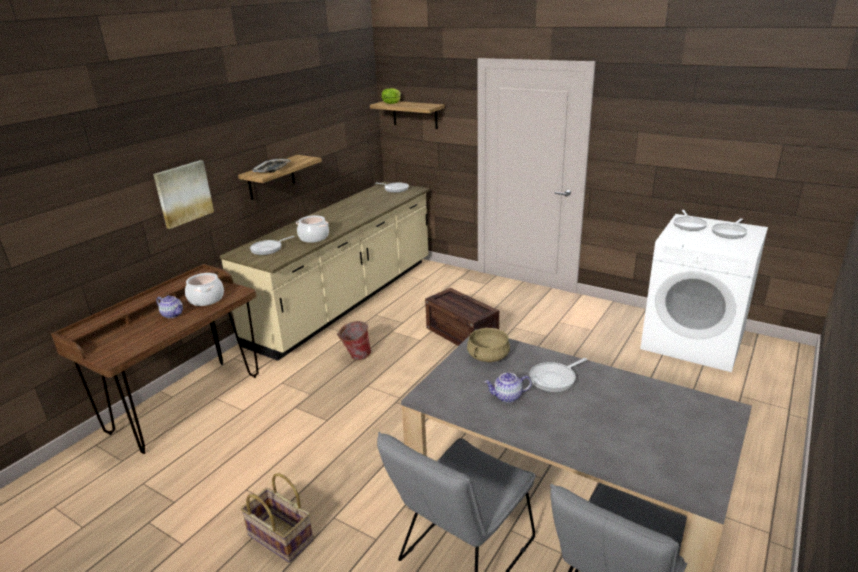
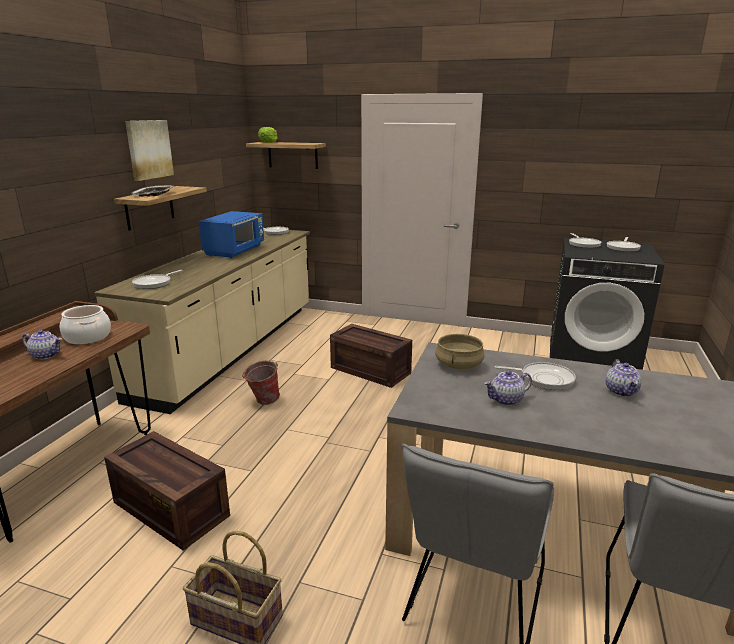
camera: 15 degrees left, 5 degrees down
(183, 193) = (50, 212): picture -> picture (149, 149)
(255, 444) = (168, 509): none -> crate
(313, 238) = (205, 272): cooking pot -> none
(350, 212) = (235, 251): none -> blue microwave
(554, 379) = (543, 379): frying pan -> frying pan turned 120 degrees counterclockwise
(617, 400) = (621, 391): none -> teapot
(693, 341) = (592, 358): white washing machine -> black washing machine

